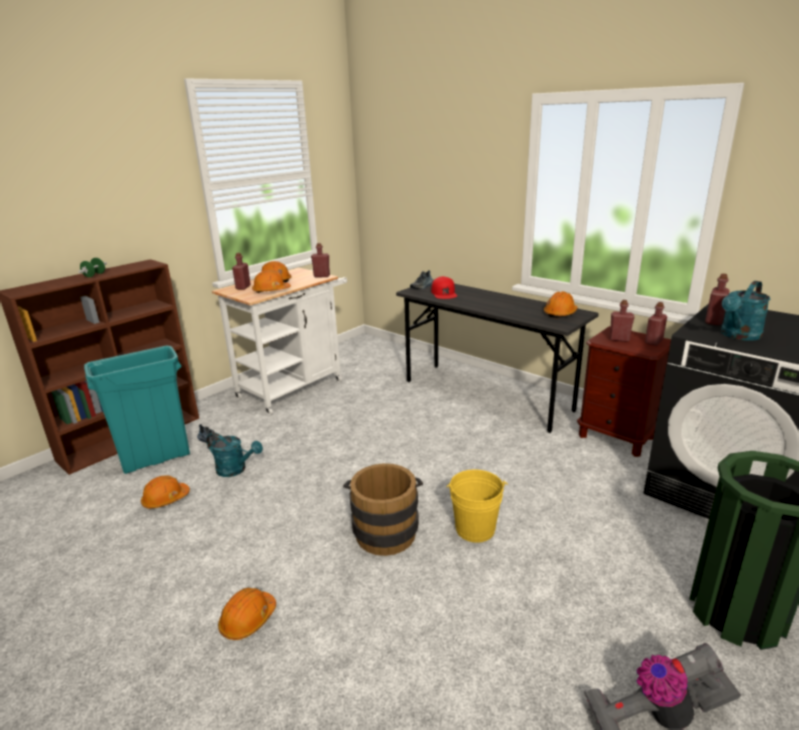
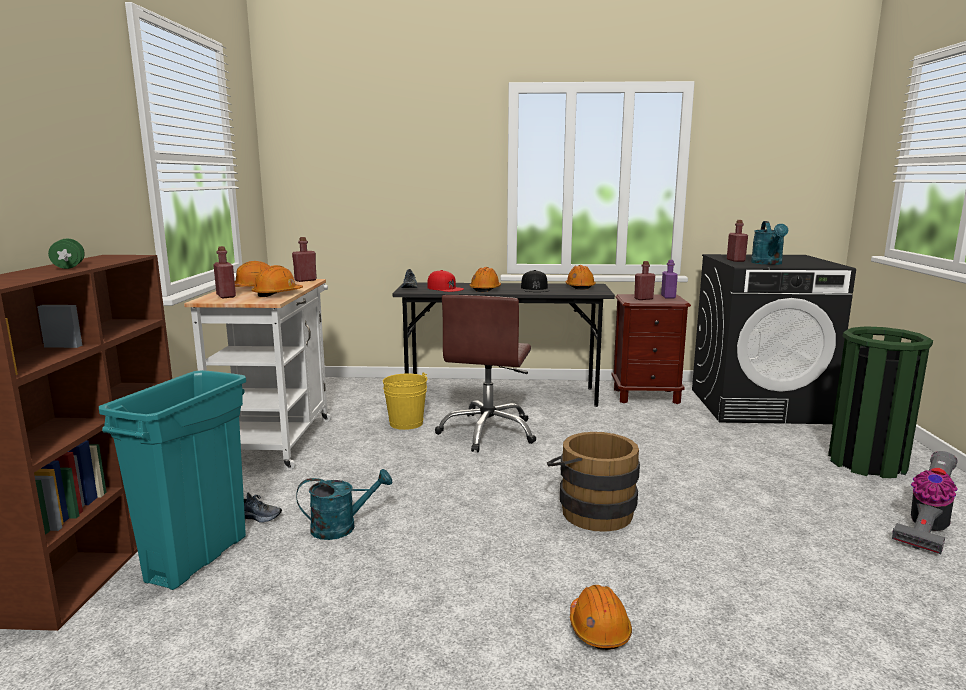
camera: 40 degrees left, 10 degrees down
(165, 499) = (295, 587): orange hard hat -> orange hard hat (485, 289)
(423, 428) = (488, 432): none -> brown office chair
(475, 529) = (656, 482): yellow bucket -> yellow bucket (406, 423)
(514, 307) = (535, 288): none -> black cap
(653, 342) = (668, 297): red bottle -> purple bottle

